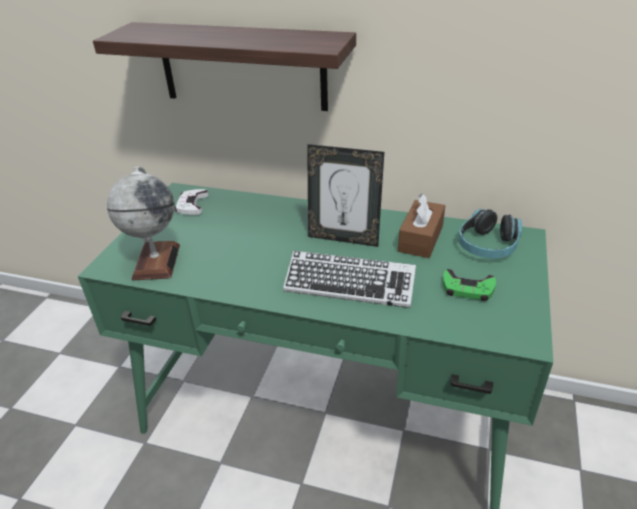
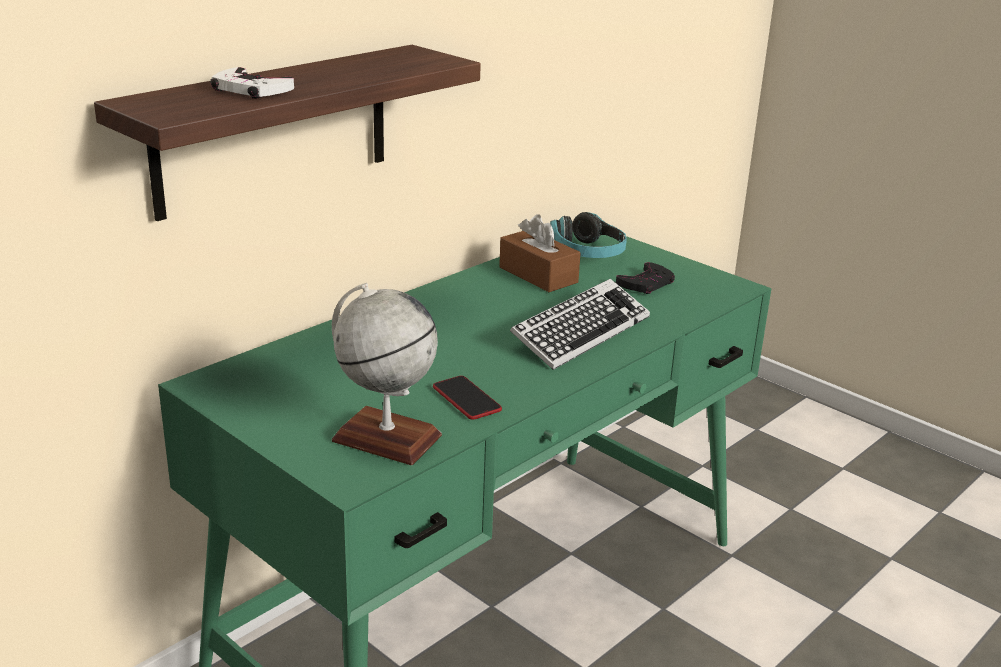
camera: 65 degrees left, 10 degrees down
(192, 205) = (263, 382): white game controller -> white game controller (250, 90)
(218, 271) = (466, 399): none -> phone
(344, 238) = (487, 310): picture frame -> none
(467, 289) = (646, 283): green game controller -> black game controller

